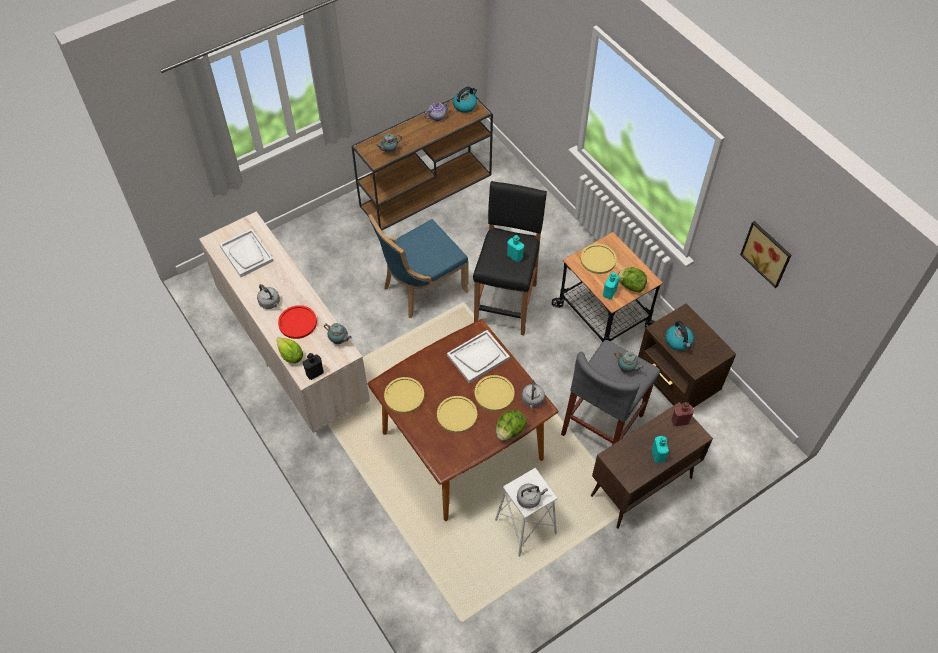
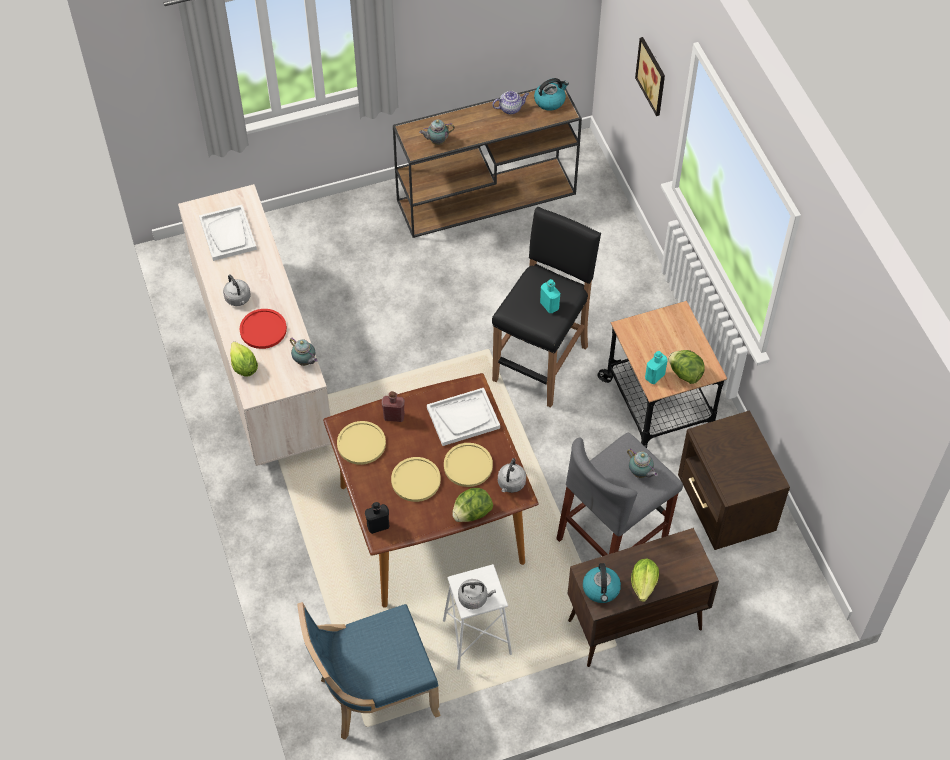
camera: 15 degrees right, 0 degrees up
(315, 373) = (265, 393): black bottle -> black bottle (378, 526)
(421, 288) = (441, 321): blue chair -> blue chair (373, 694)
(598, 259) = (655, 332): yellow plate -> none
(658, 455) = (644, 584): turquoise bottle -> lettuce
(678, 341) = (722, 455): kettle -> kettle (601, 589)
(680, 421) = (685, 551): red bottle -> red bottle (394, 416)
(767, 253) = (830, 367): picture -> picture (653, 75)

